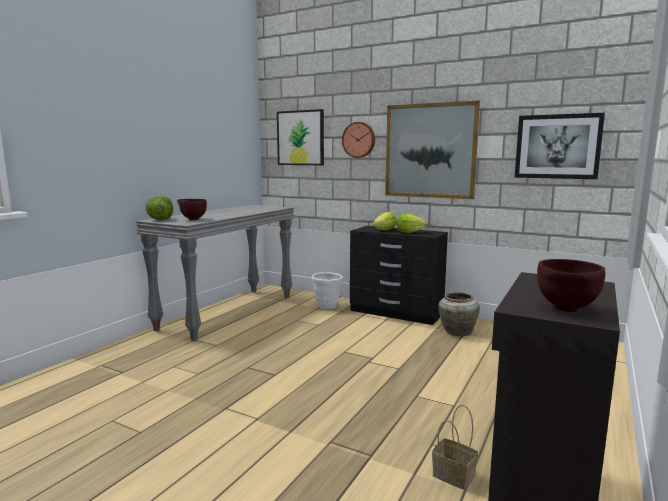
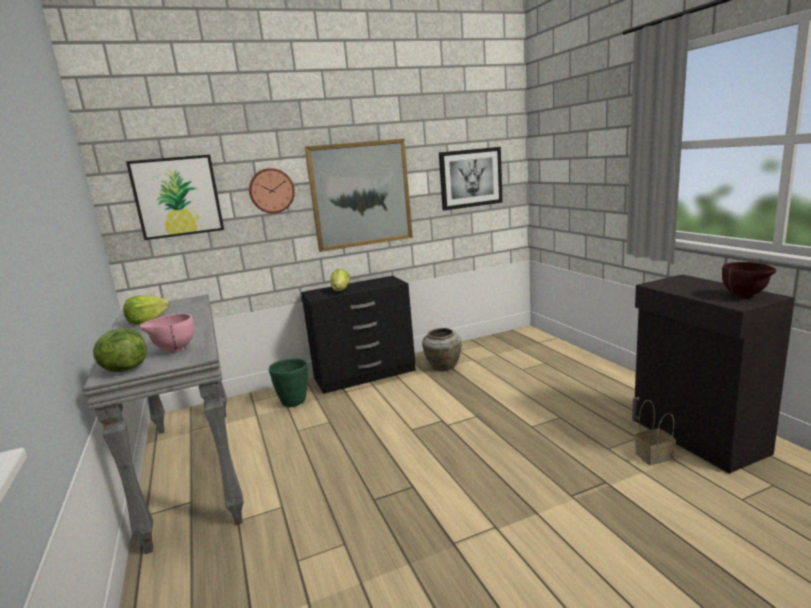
camera: 50 degrees left, 5 degrees up
(192, 219) = (173, 350): brown bowl -> pink bowl
(327, 307) = (294, 402): white planter -> green planter
(409, 232) = (368, 285): lettuce -> lettuce (147, 321)

